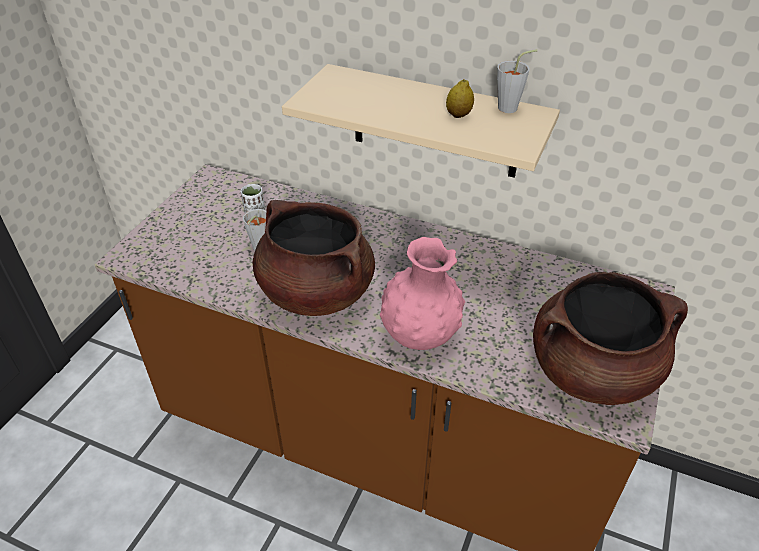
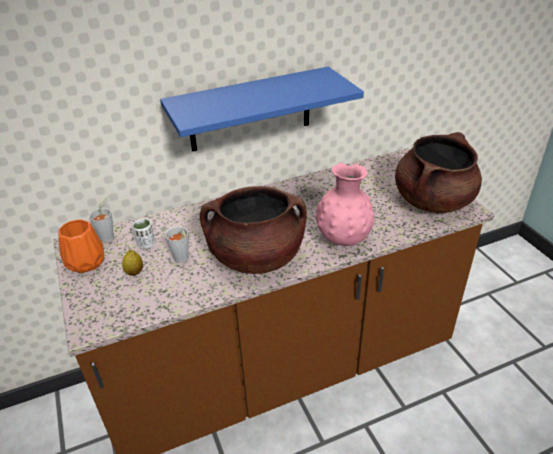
camera: 45 degrees left, 5 degrees down
(197, 200) = (87, 262): none -> orange vase
(435, 122) = (250, 110): beige shelf -> blue shelf
(458, 115) = (289, 89): lemon -> lemon (134, 272)
(512, 107) = (306, 74): grey cup -> grey cup (109, 236)

